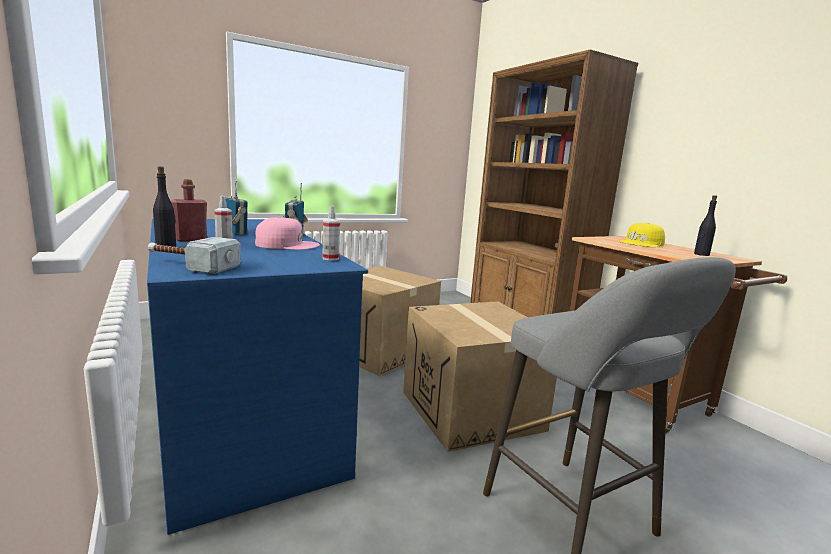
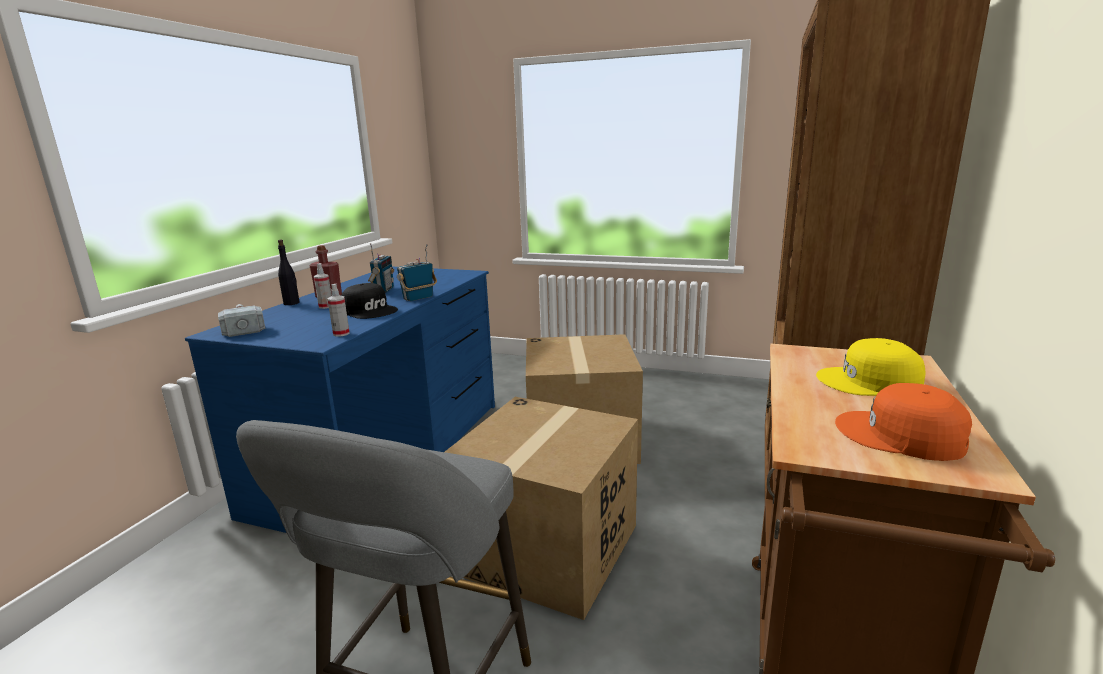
camera: 50 degrees right, 5 degrees up
(286, 245) = (370, 310): pink cap -> black cap
(701, 254) = (900, 436): black bottle -> orange cap

